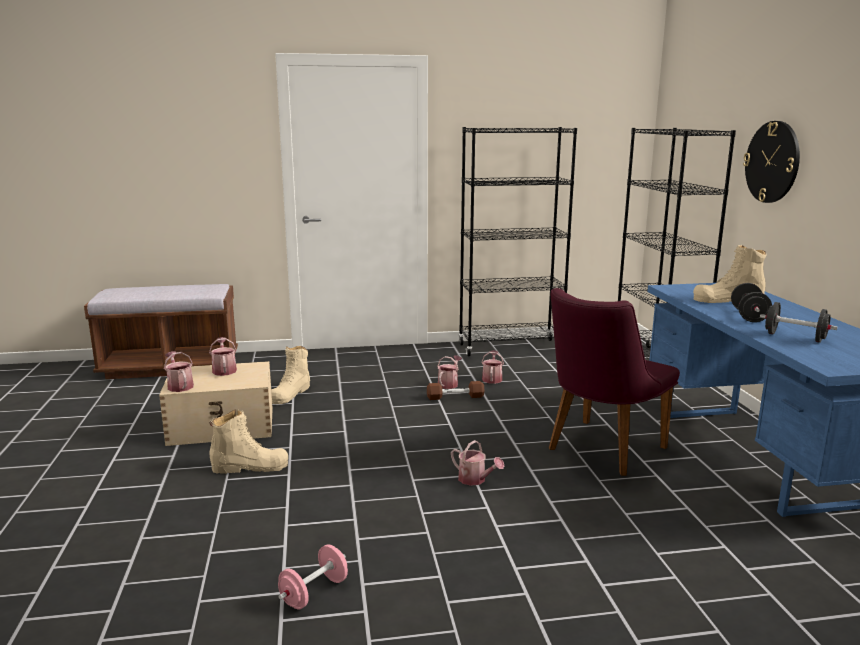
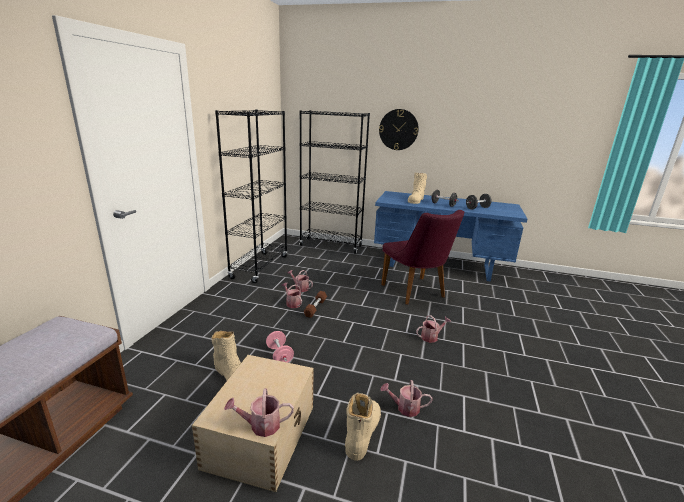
camera: 65 degrees left, 5 degrees up
(224, 370) = (244, 385): watering can -> watering can (404, 408)
(314, 592) = (549, 436): pink dumbbell -> pink dumbbell (279, 355)

